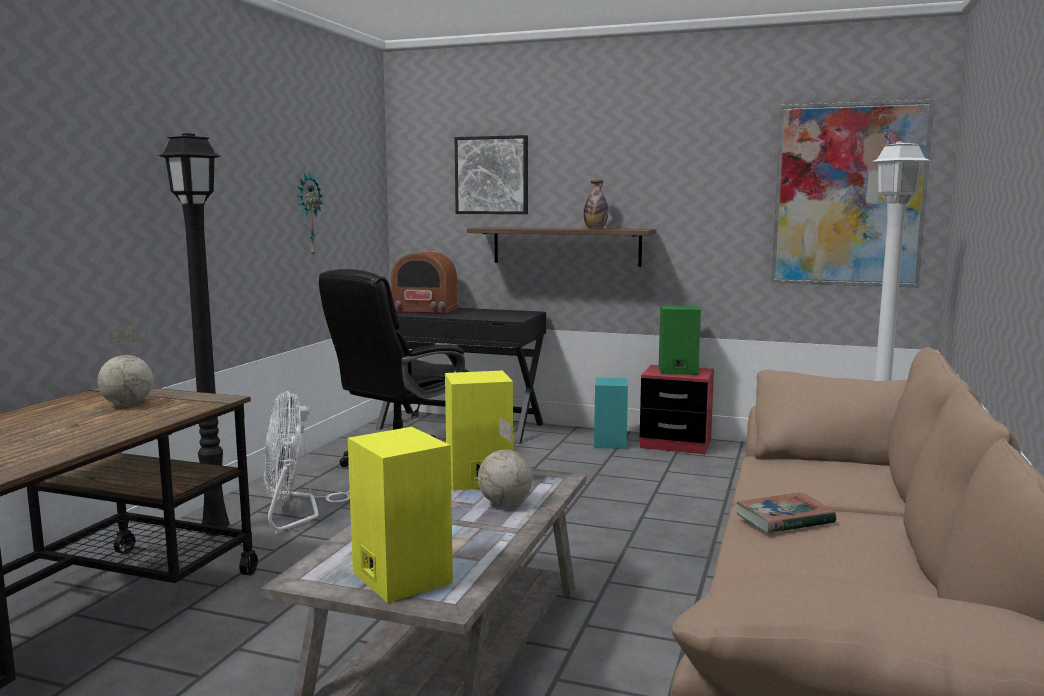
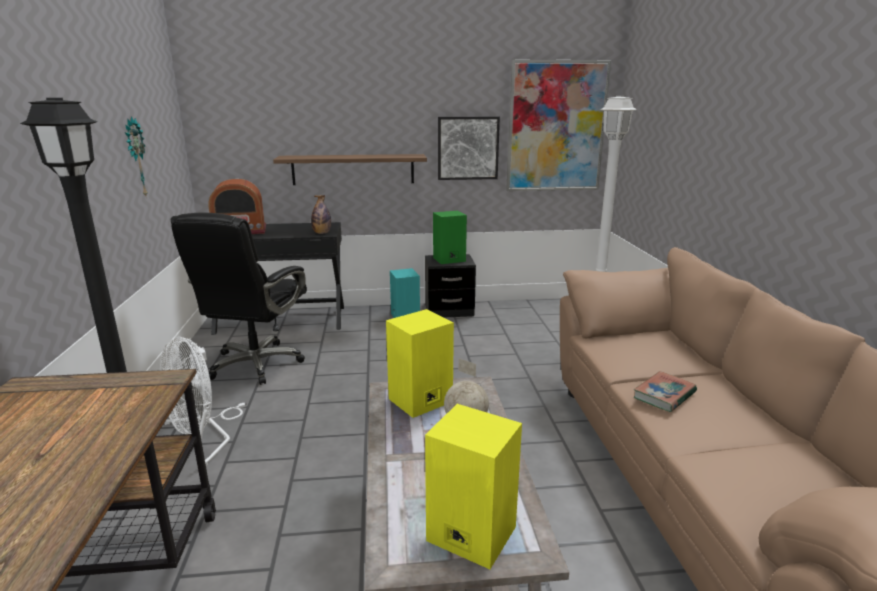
camera: 25 degrees left, 10 degrees up
(127, 405) = (70, 408): globe -> none
(492, 175) = (284, 111): picture -> picture (468, 148)
(595, 228) = (380, 156): bottle -> bottle (322, 233)
(675, 444) = (449, 310): red nightstand -> black nightstand

